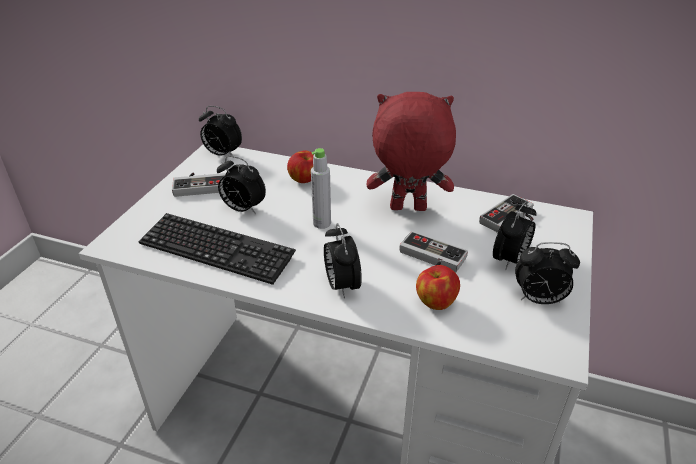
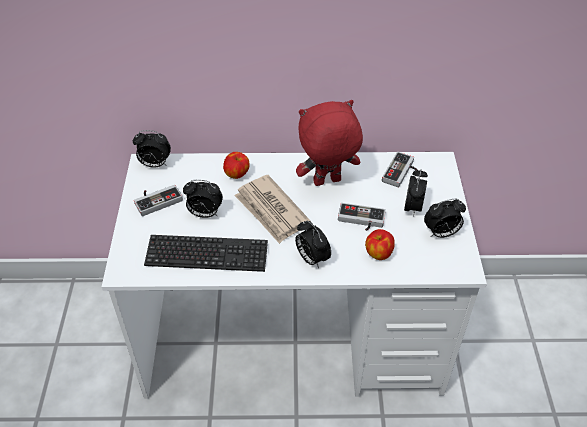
camera: 20 degrees left, 10 degrees up
(322, 223) = (271, 211): grey bottle -> newspaper

